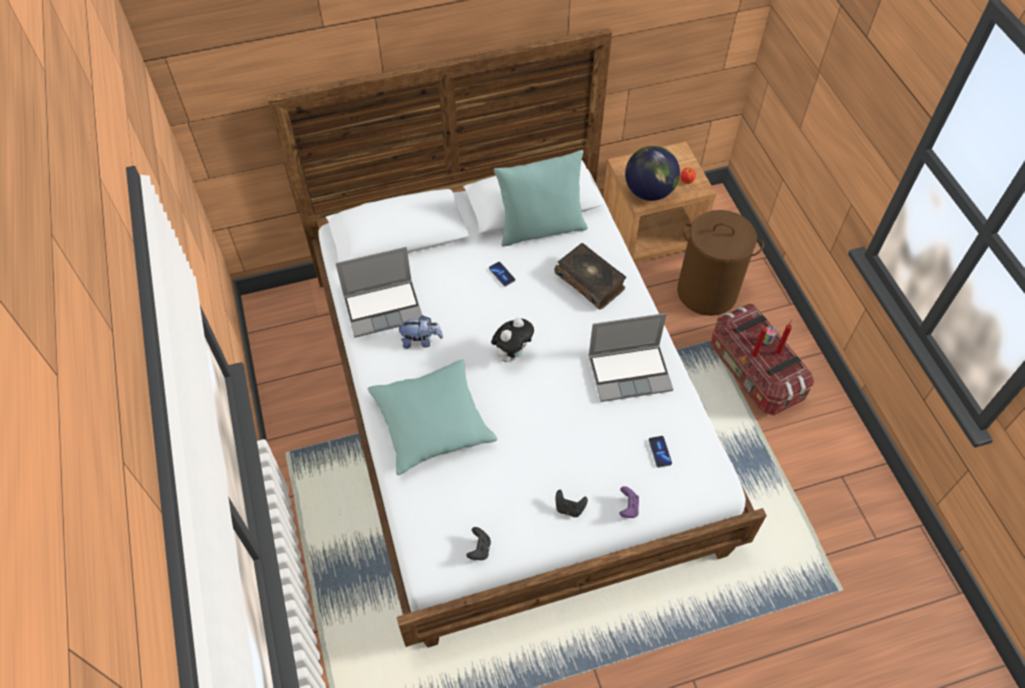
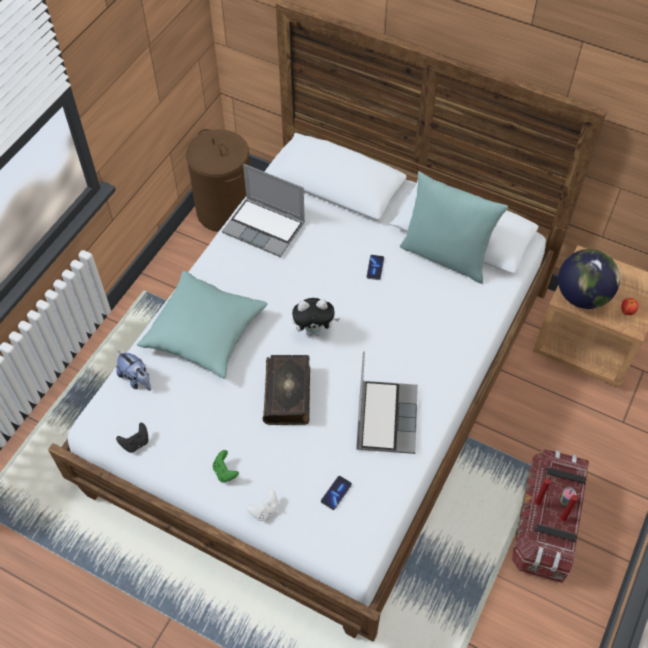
camera: 45 degrees right, 0 degrees up
(421, 341) = (263, 270): plush toy -> plush toy (137, 379)
(569, 508) = (225, 472): black game controller -> green game controller
(590, 281) = (437, 325): book -> book (288, 394)
(628, 508) = (265, 510): purple game controller -> white game controller
(630, 372) = (385, 417): laptop -> laptop turned 120 degrees counterclockwise
(707, 292) = (581, 428): brown laundry basket -> brown laundry basket (225, 211)

